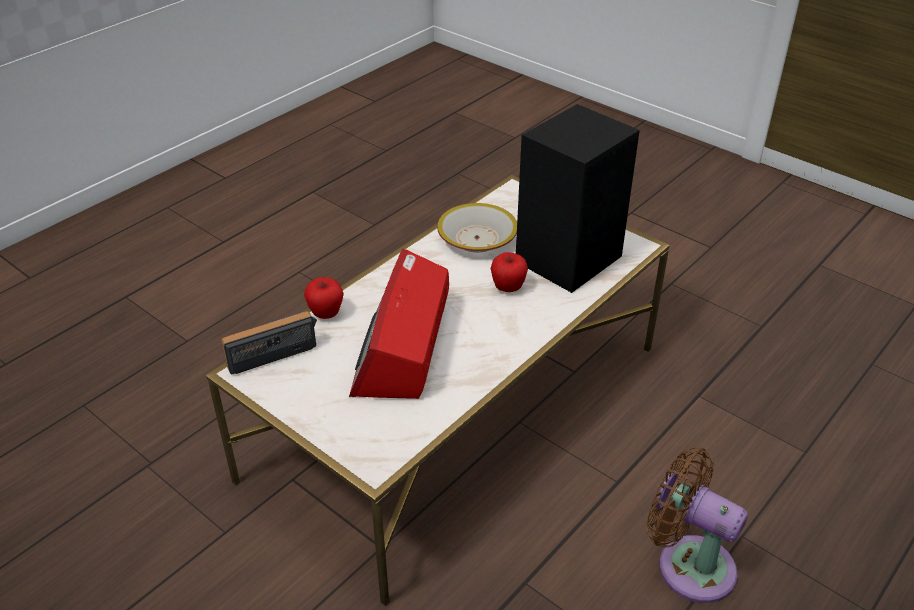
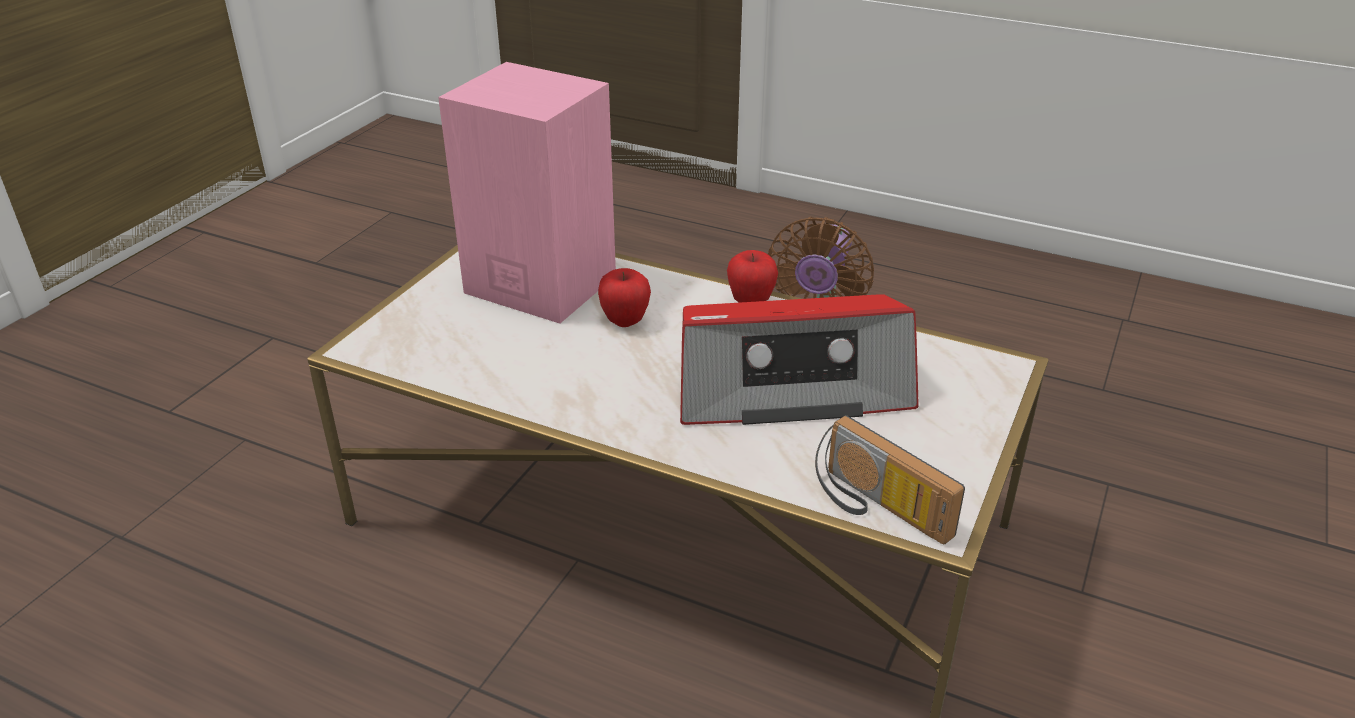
camera: 105 degrees left, 5 degrees down
(326, 314) = (761, 473): apple -> apple (751, 302)
(477, 239) = (510, 363): bowl -> none
(570, 257) = (537, 283): black speaker -> pink speaker

